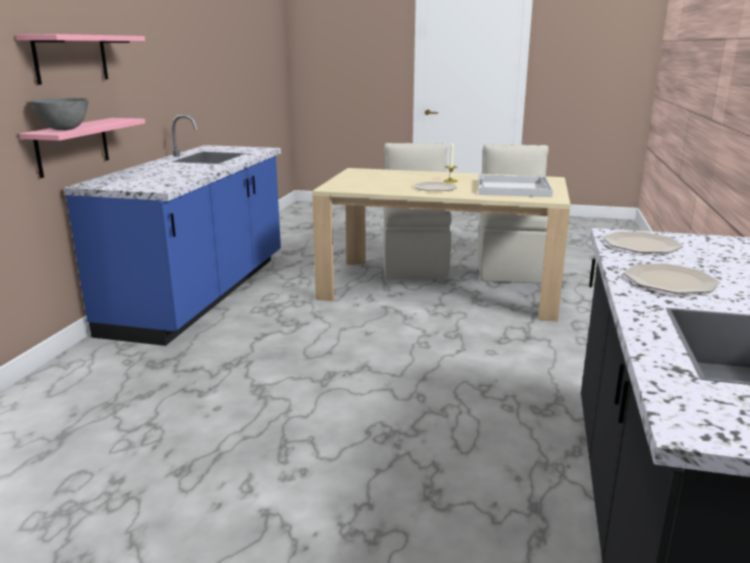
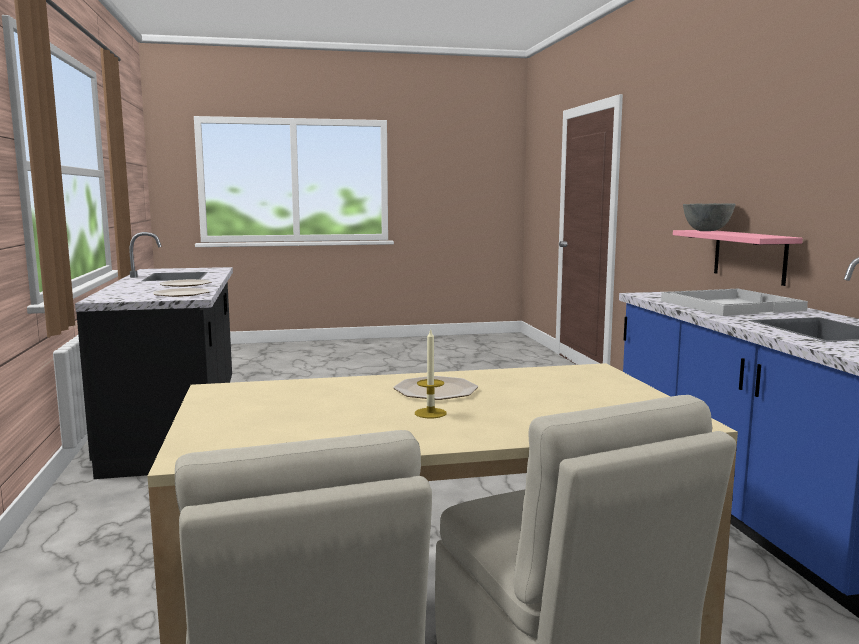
camera: 155 degrees right, 10 degrees down
(71, 58) = (769, 165): pink shelf -> none
(512, 188) = (291, 407): white tray -> white tray (730, 305)

